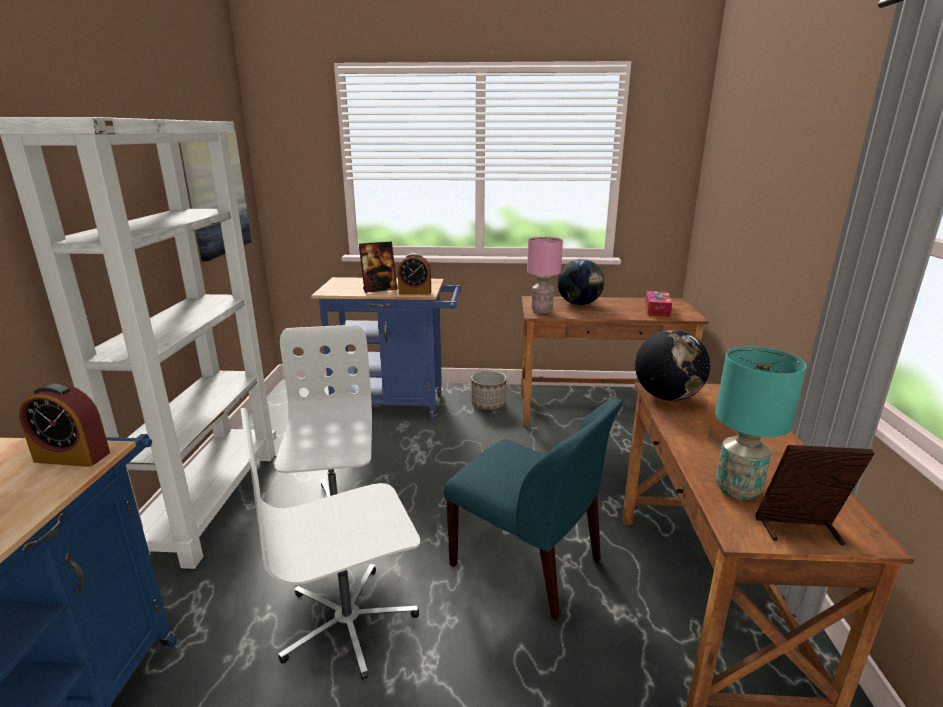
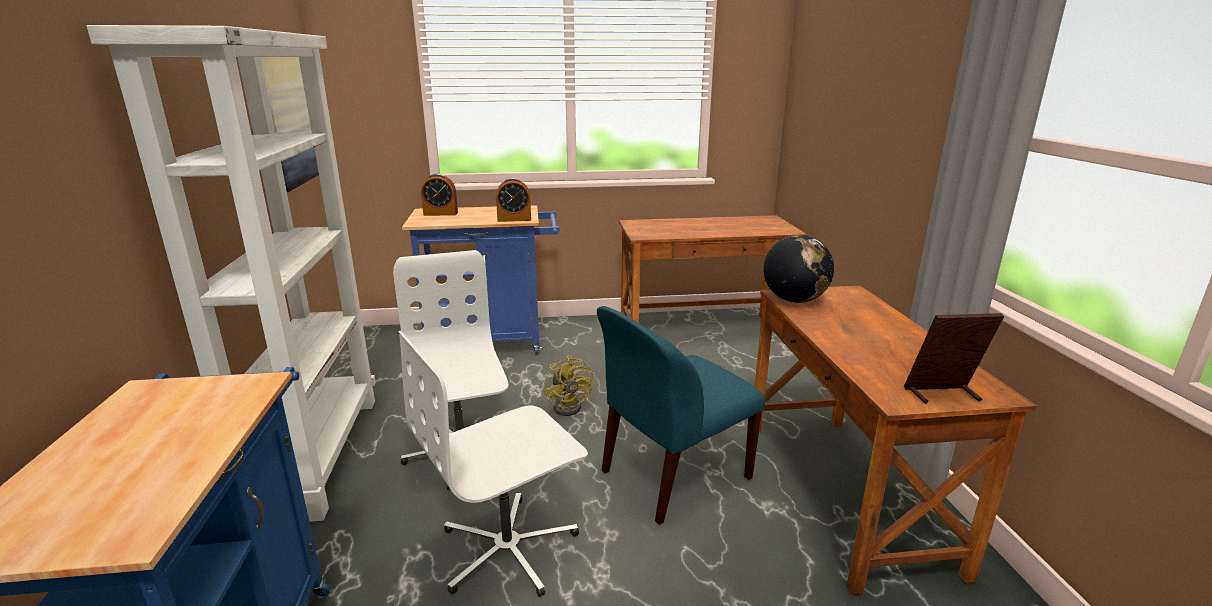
camera: 10 degrees left, 0 degrees up
(72, 457) = (230, 390): alarm clock -> alarm clock (440, 213)
(379, 289) = (474, 218): picture frame -> none
(449, 476) = (570, 406): none -> yellow fan
(488, 404) = (590, 334): planter -> none
(528, 564) = (672, 476): blue chair -> blue chair turned 120 degrees clockwise
(541, 310) = (645, 232): pink table lamp -> none
(579, 304) = (679, 225): globe -> none
(657, 310) = (756, 226): tissue box -> none
(737, 489) = (882, 368): turquoise table lamp -> none

